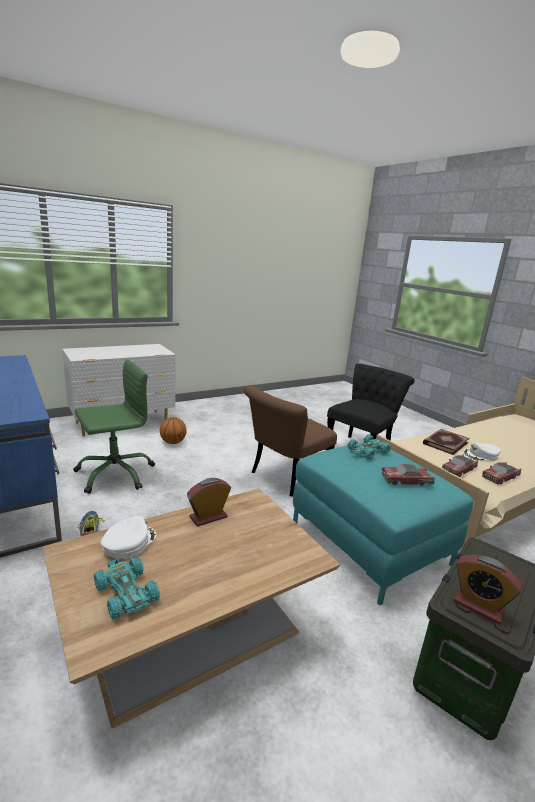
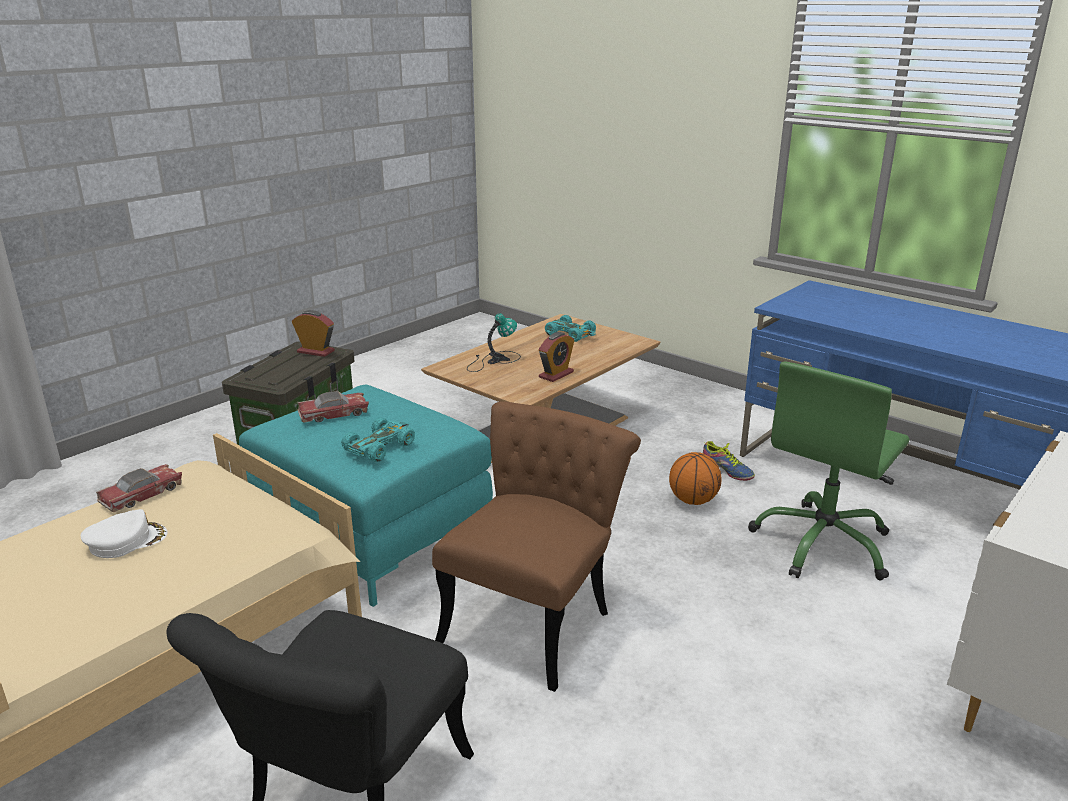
camera: 165 degrees right, 5 degrees up
(129, 542) = (602, 351): white cap -> none
(173, 442) = (843, 652): basketball -> basketball (693, 501)
(257, 557) = (493, 360): none -> table lamp
(444, 443) = (183, 561): book -> none
(458, 470) = (212, 493): toy car -> none

